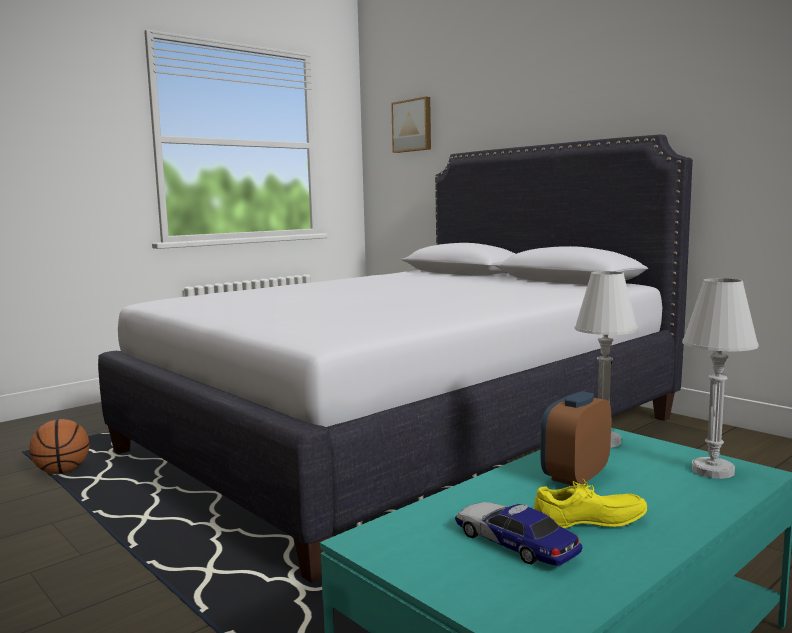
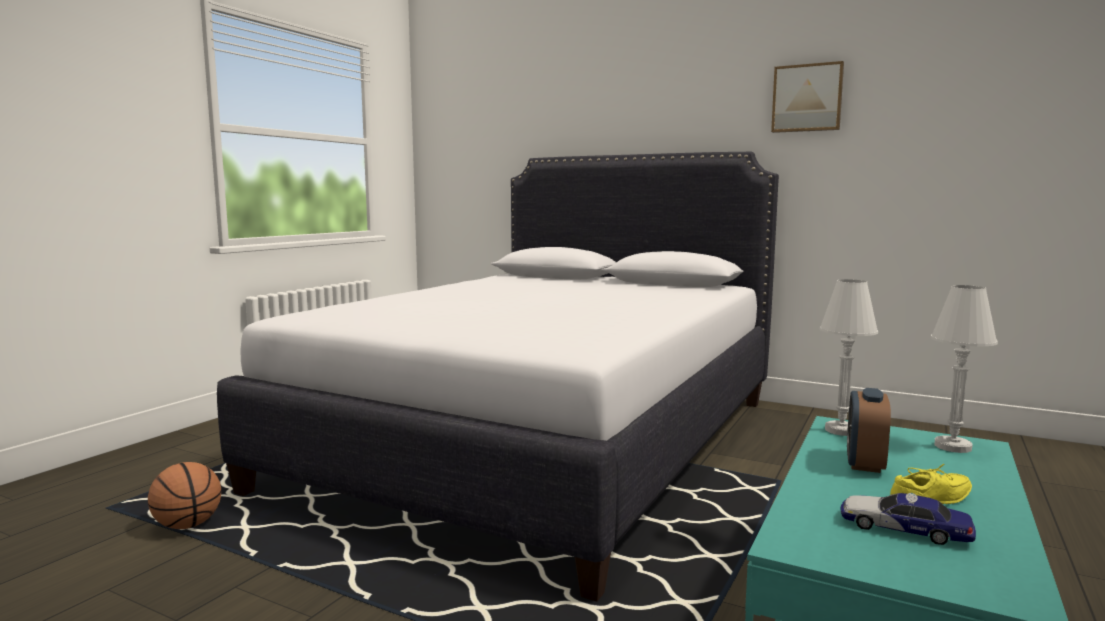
camera: 20 degrees left, 0 degrees up
(413, 125) = (478, 127): picture -> picture (807, 98)

